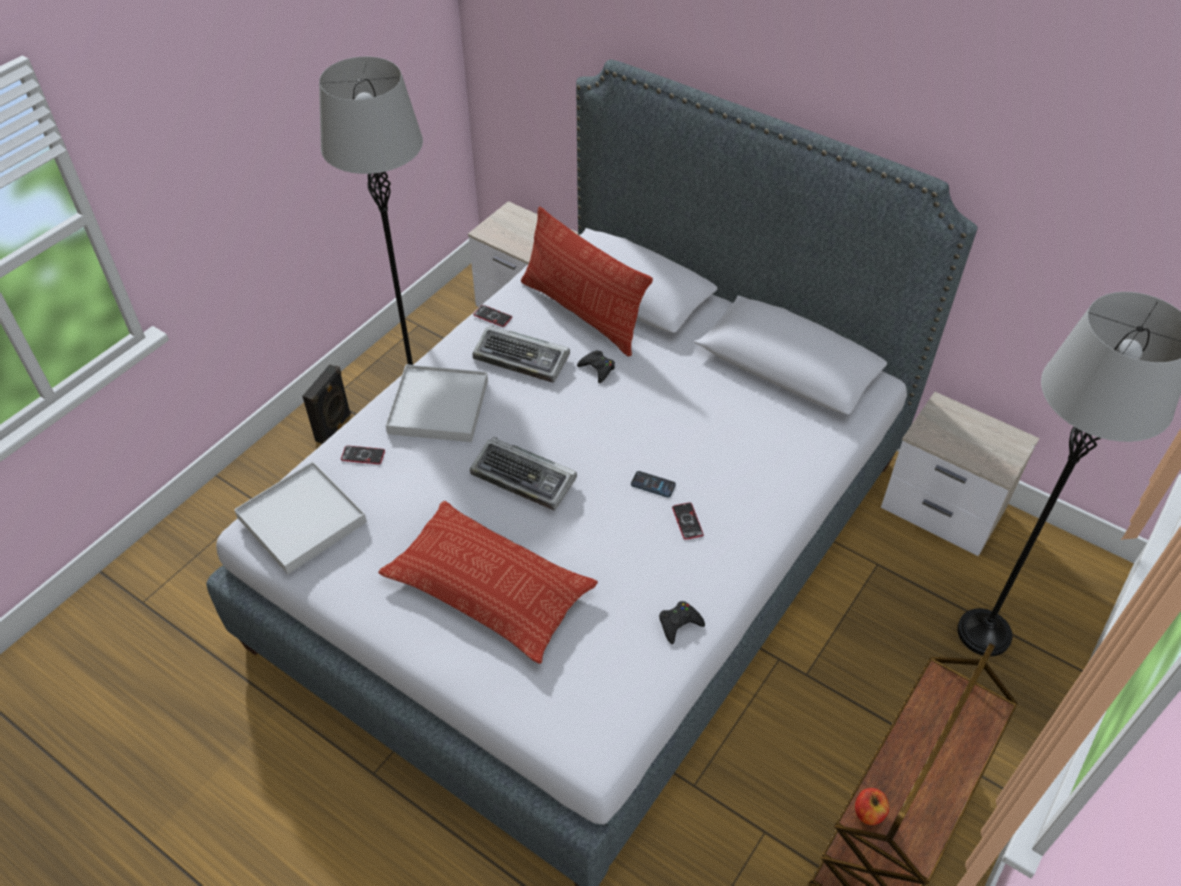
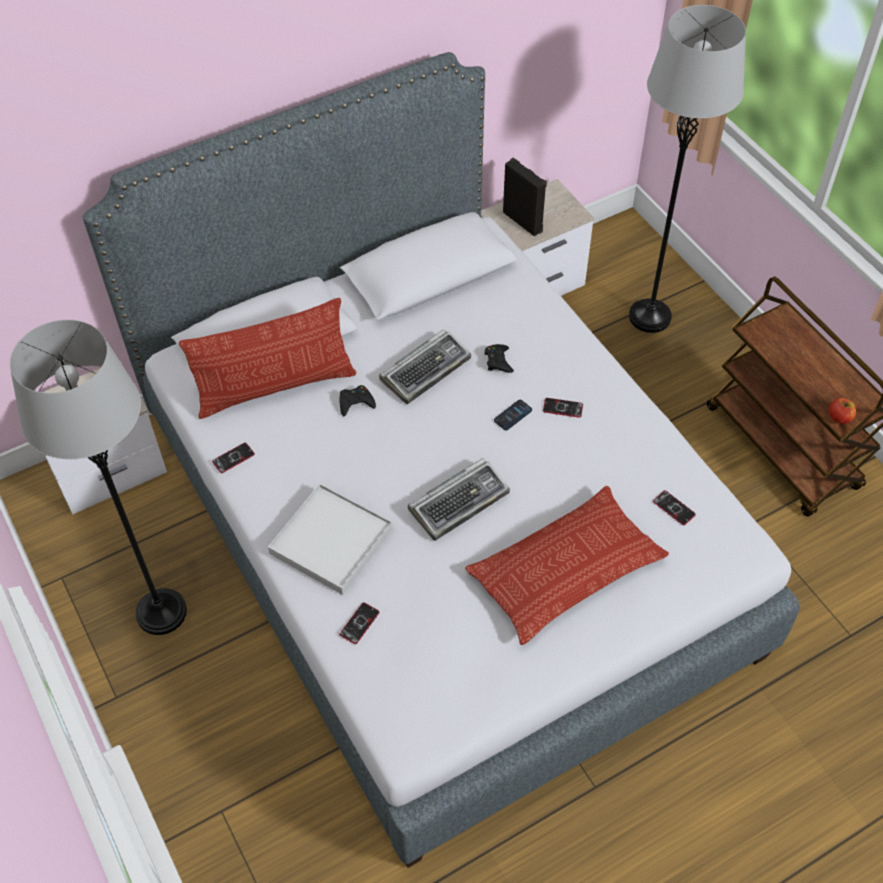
camera: 65 degrees left, 5 degrees up
(302, 520) = (419, 697): white tray -> none
(334, 428) = (161, 704): black speaker -> black speaker (523, 221)
(522, 358) = (307, 454): keyboard -> keyboard (426, 370)
(613, 659) = (674, 508): none -> phone
(679, 624) = (659, 453): black game controller -> black game controller (498, 361)

